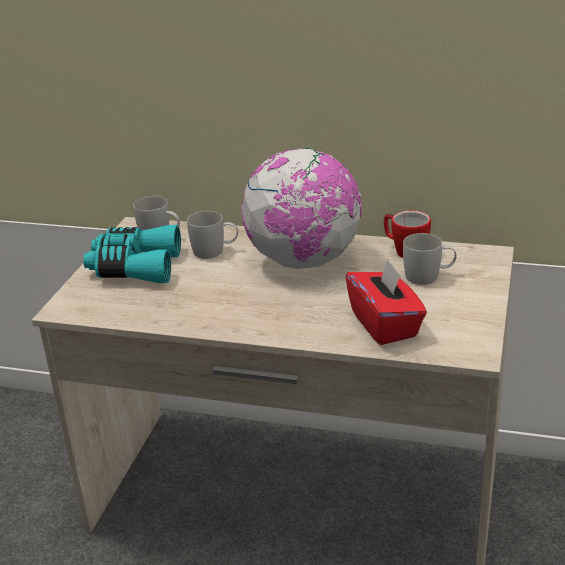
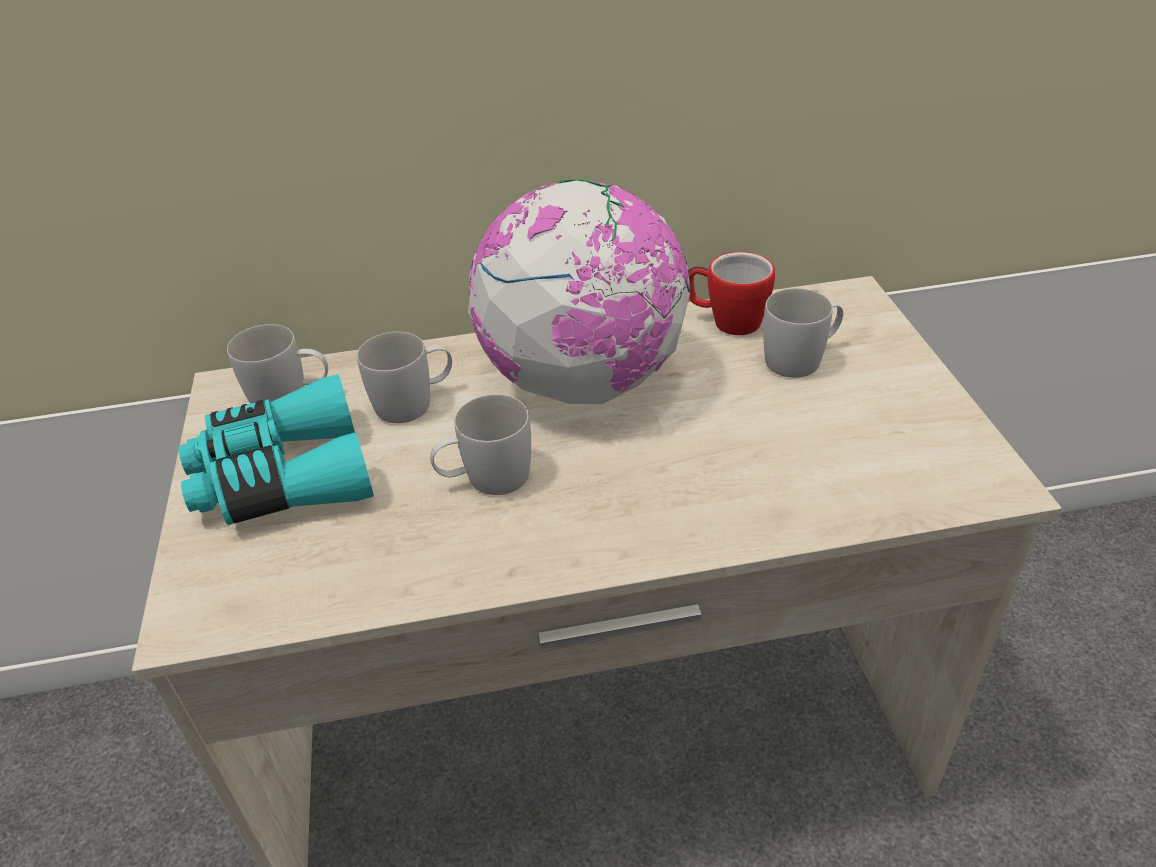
camera: 25 degrees left, 10 degrees up
(222, 289) = (485, 479): none -> white mug
(385, 324) = (815, 470): red tissue box -> none

